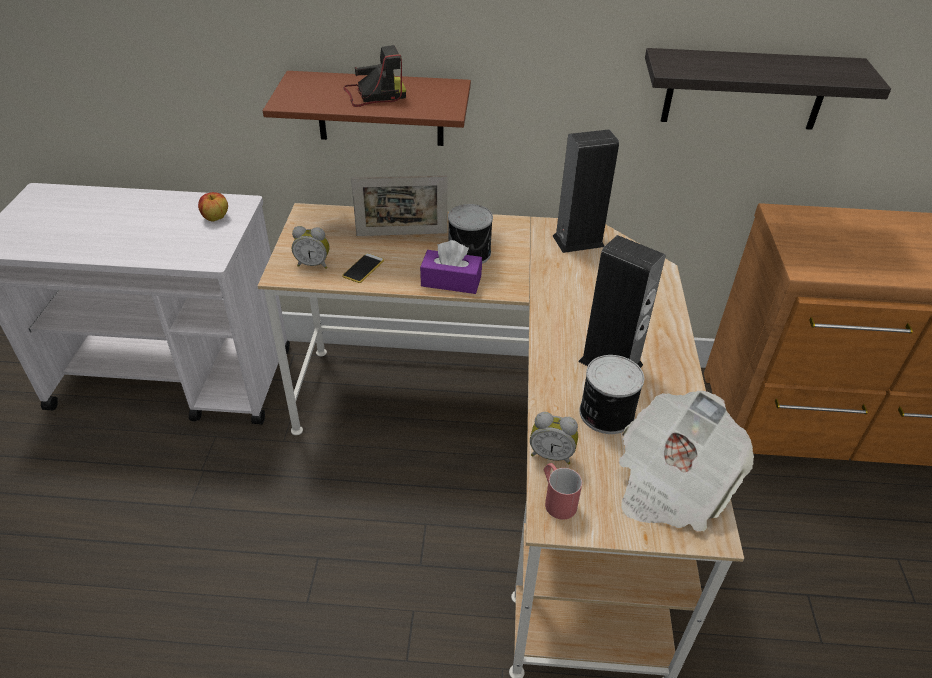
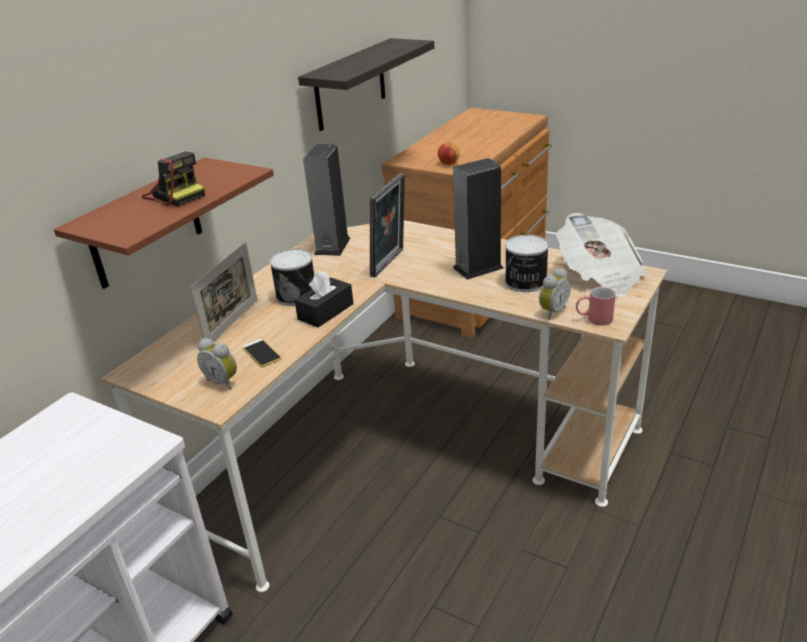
camera: 60 degrees left, 10 degrees down
(215, 218) = (73, 431): apple -> apple (448, 163)
(313, 264) = (223, 381): alarm clock -> alarm clock turned 90 degrees clockwise
(373, 95) = (175, 195): camera -> camera turned 120 degrees clockwise
(451, 281) = (326, 311): purple tissue box -> black tissue box
(572, 292) = (390, 263): none -> picture frame

